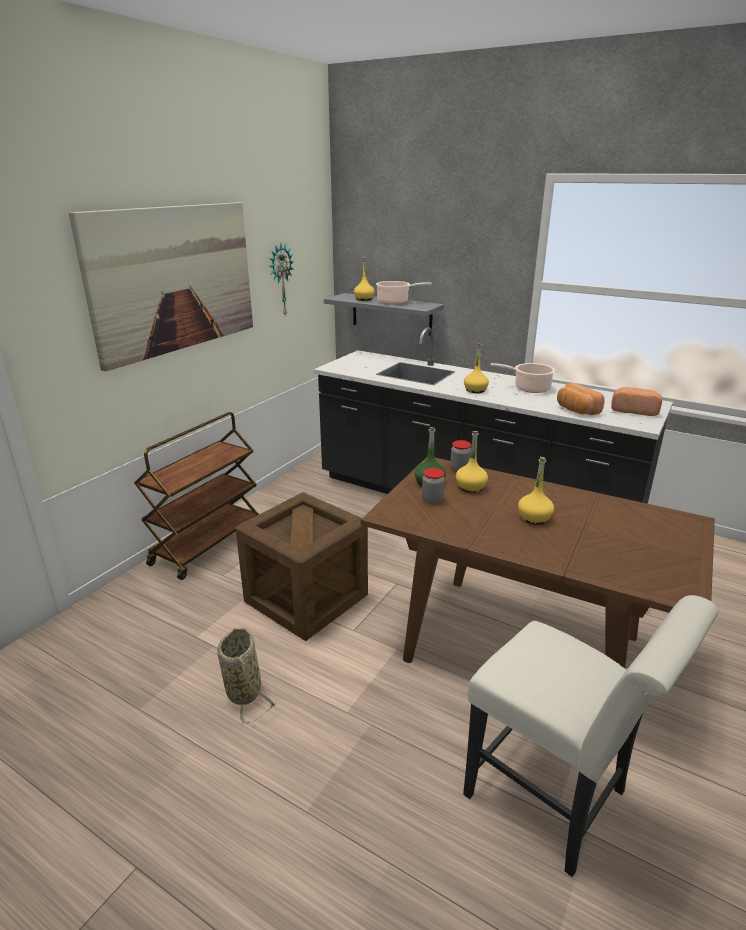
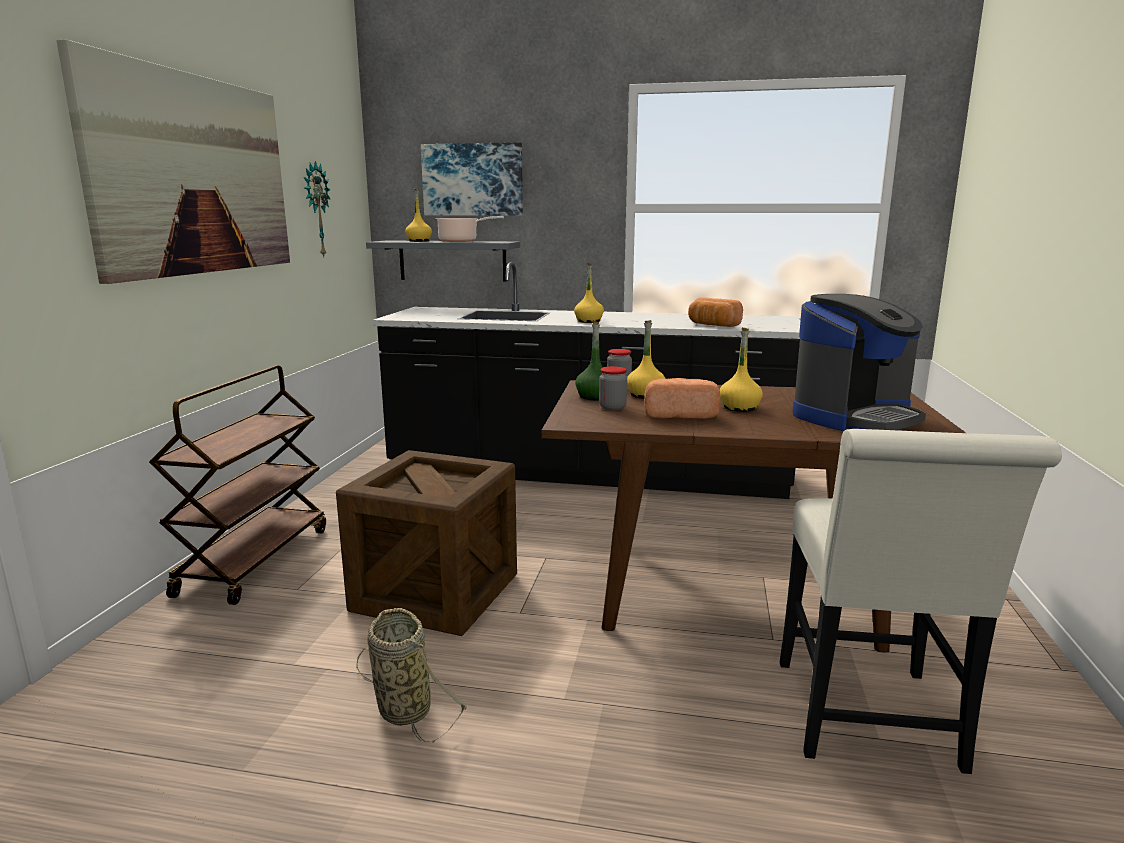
camera: 20 degrees left, 10 degrees down
(410, 250) = (473, 180): none -> picture
(529, 388) = (645, 317): cooking pot -> none
(555, 800) = (869, 723): white chair -> white chair turned 75 degrees clockwise
(625, 549) = (854, 417): none -> coffee machine
(634, 411) = (768, 322): bread -> bread (679, 414)

